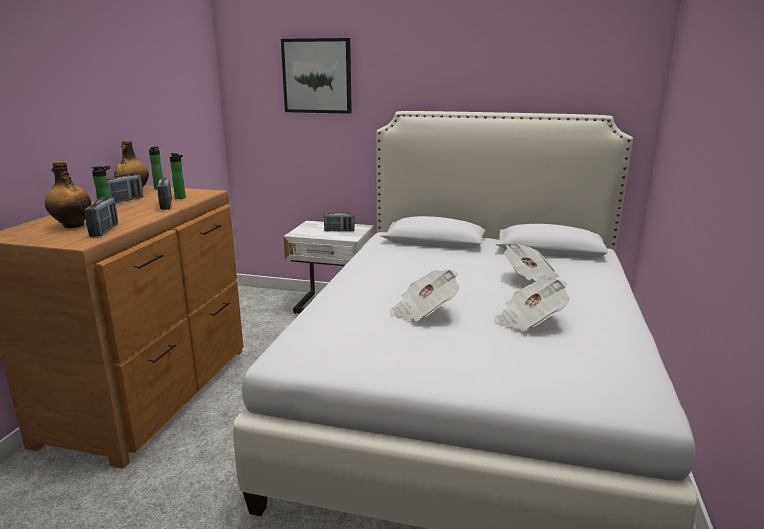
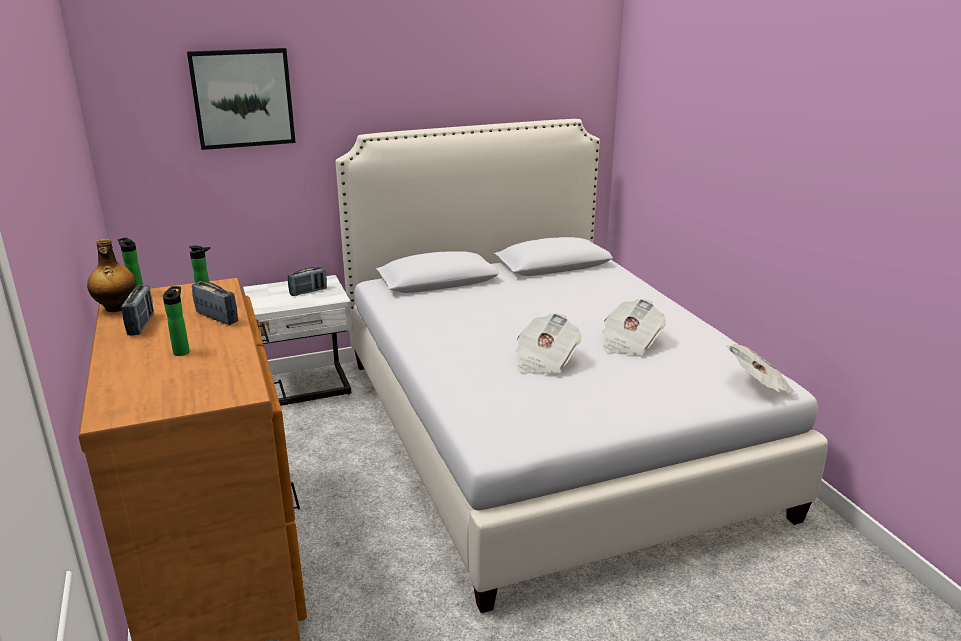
camera: 35 degrees left, 5 degrees up
(72, 225) = (169, 375): bottle -> none
(104, 231) = (231, 370): radio -> none
(530, 279) = (579, 302): newspaper -> newspaper (759, 386)

